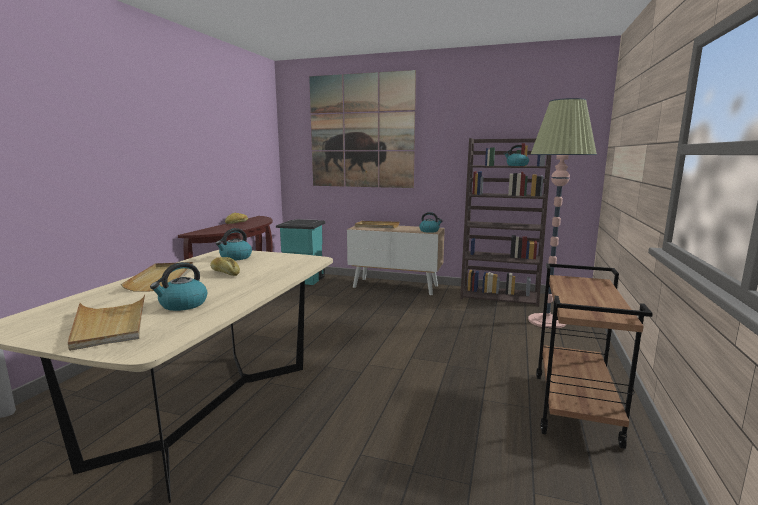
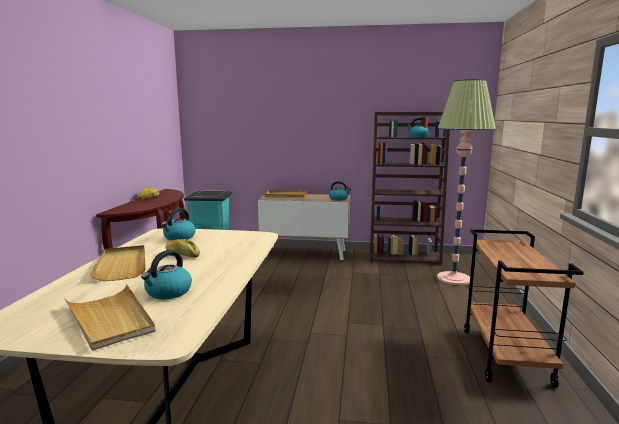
camera: 10 degrees left, 0 degrees up
(361, 131) = (266, 103): picture -> none

